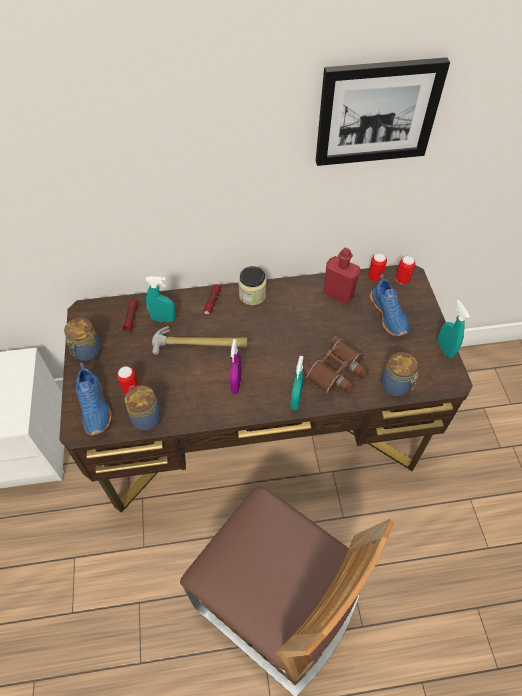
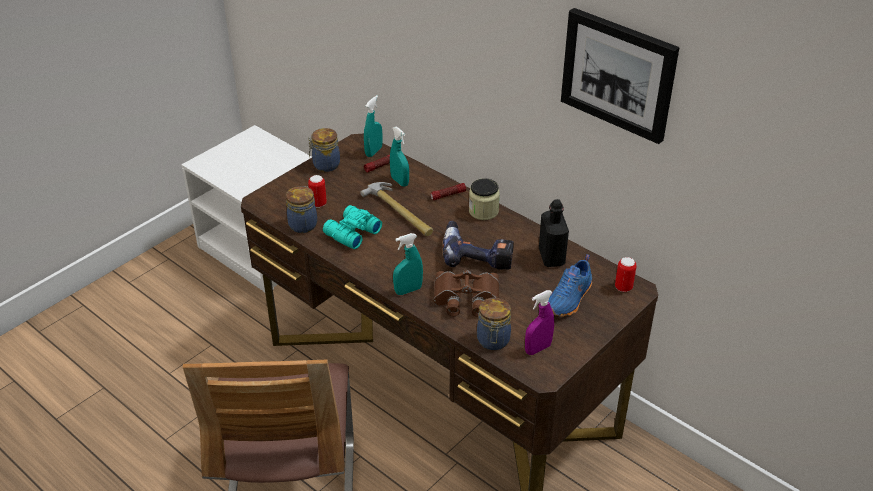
camera: 50 degrees right, 15 degrees down
(95, 407) = (285, 197): blue shoe -> none
(192, 391) = (351, 233): none -> turquoise binoculars
(236, 384) = (385, 251): purple spray bottle -> purple spray bottle (538, 349)
(295, 330) = (477, 254): none -> power drill
(338, 294) = (551, 257): red bottle -> black bottle
(375, 277) = (602, 269): can -> none
(445, 349) = (576, 353): turquoise spray bottle -> turquoise spray bottle (373, 151)

